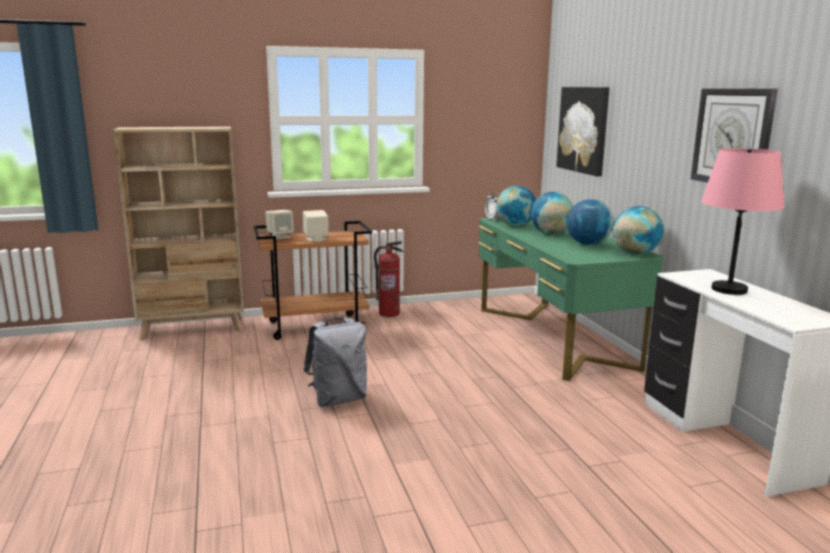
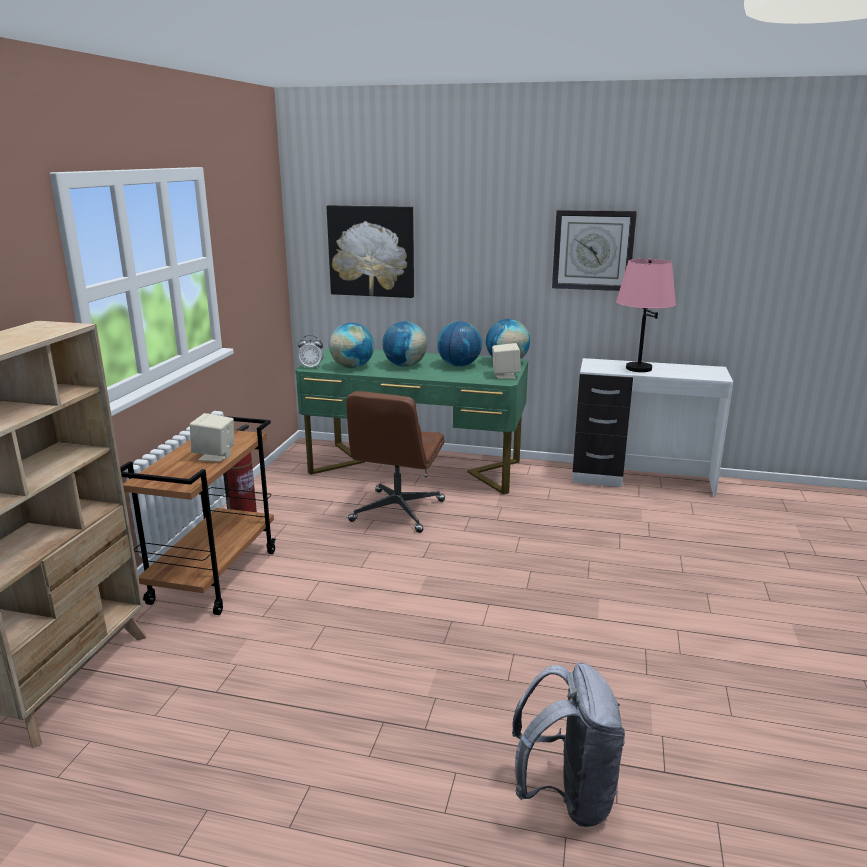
camera: 60 degrees left, 5 degrees up
(280, 237) = (161, 473): beige speaker -> beige speaker (505, 376)
(338, 399) = (440, 613): grey backpack -> grey backpack (567, 795)
(468, 350) = (397, 511): none -> brown office chair

